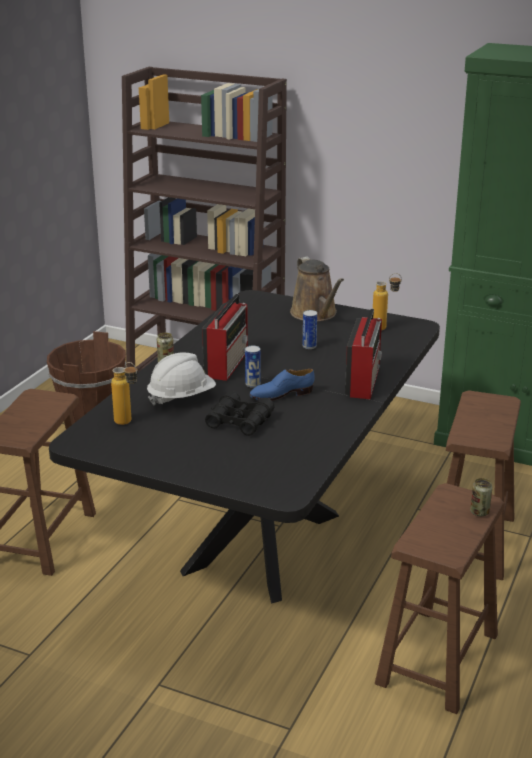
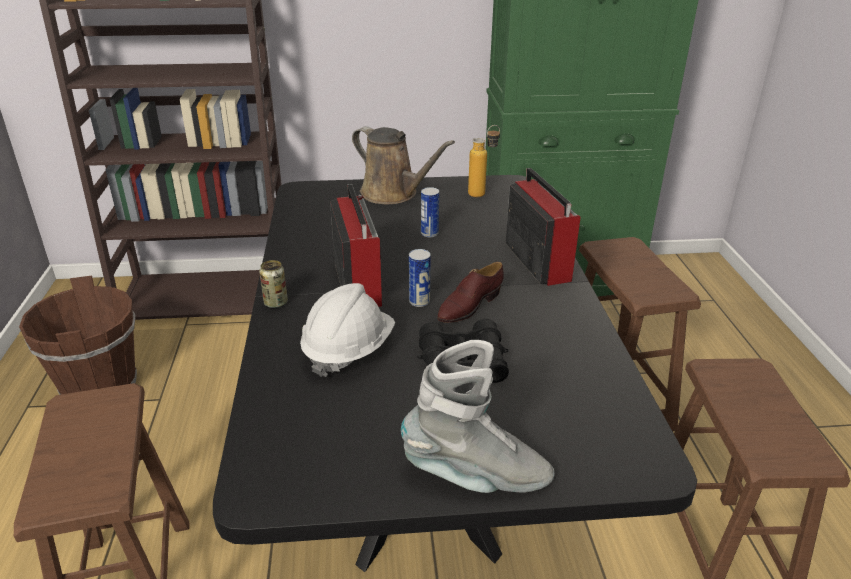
camera: 30 degrees left, 5 degrees up
(128, 423) = (311, 421): bottle -> none
(185, 469) = (476, 476): none -> grey boot
(281, 394) = (469, 306): blue shoe -> brown shoe
(479, 512) = (769, 385): can -> none

